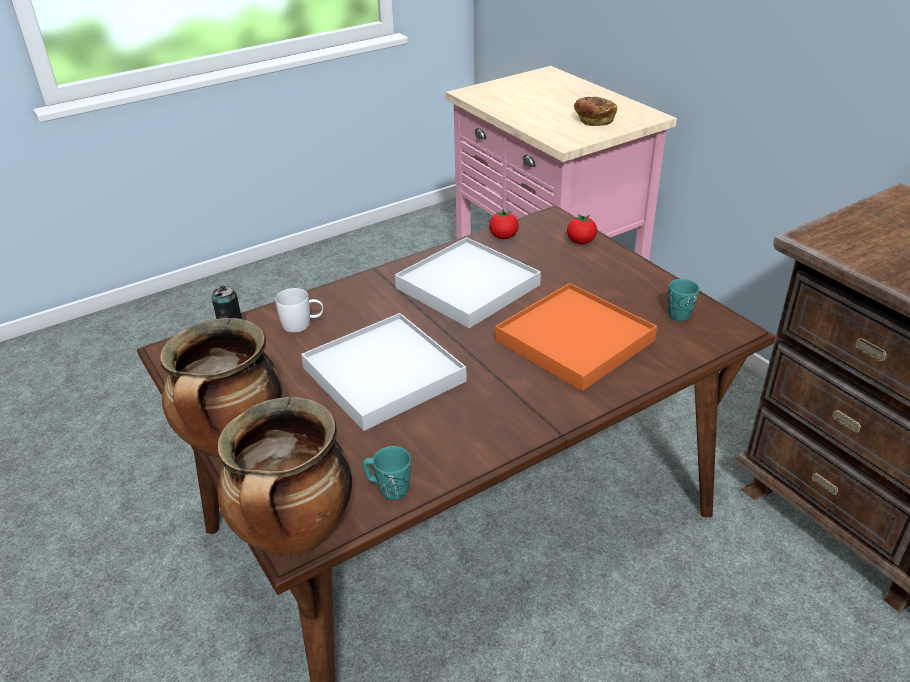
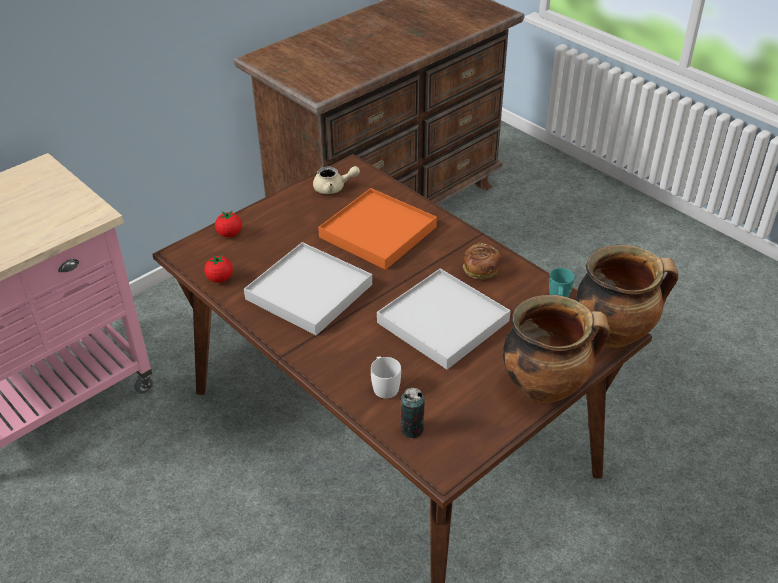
camera: 100 degrees left, 5 degrees up
(593, 120) = (41, 199): bread -> bread (480, 270)
(678, 312) = (334, 188): turquoise mug -> beige teapot

